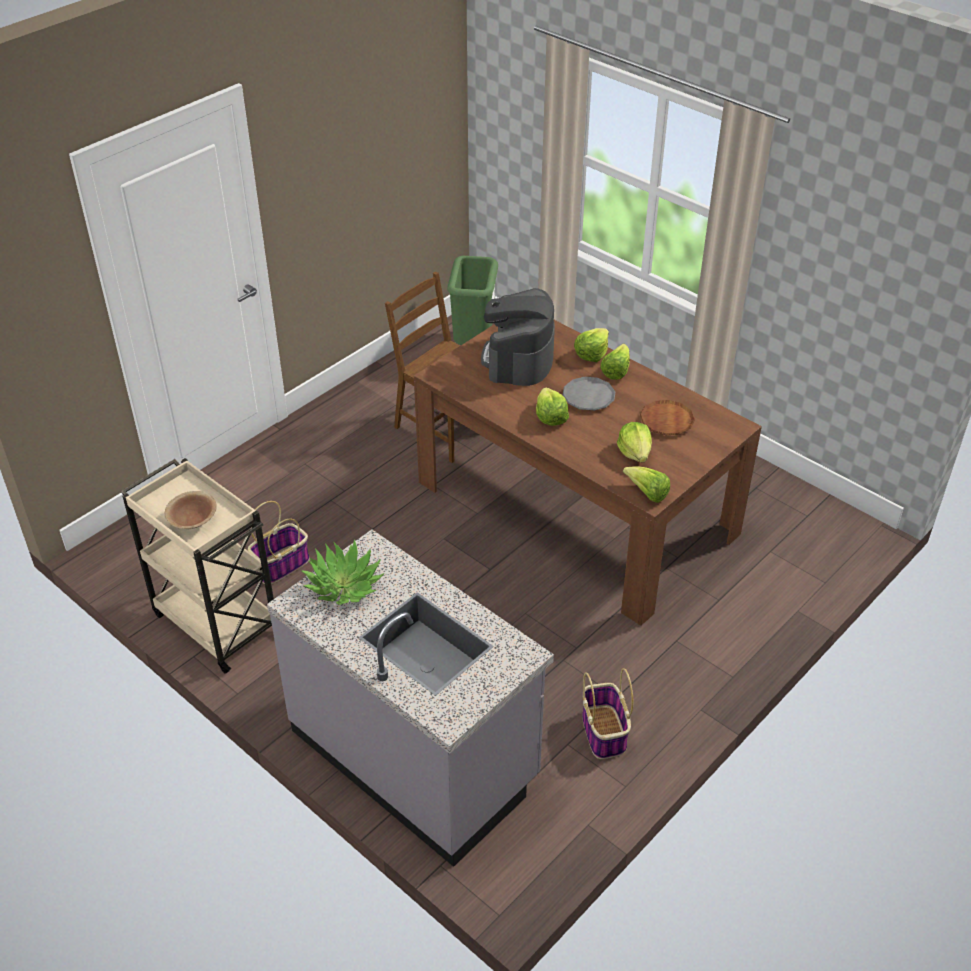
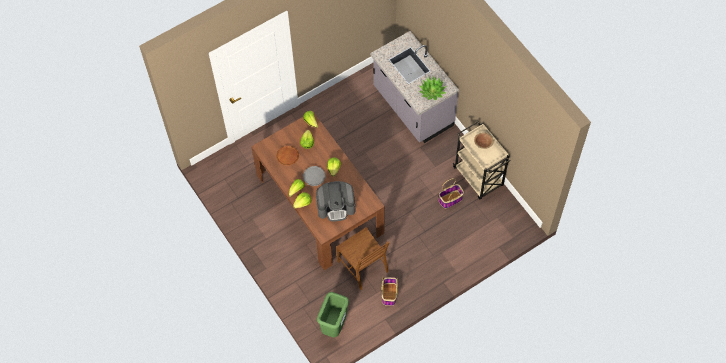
camera: 165 degrees left, 20 degrees up
(518, 359) = (336, 206): coffee machine -> coffee machine turned 60 degrees clockwise
(604, 733) = (345, 102): basket -> basket (389, 294)

